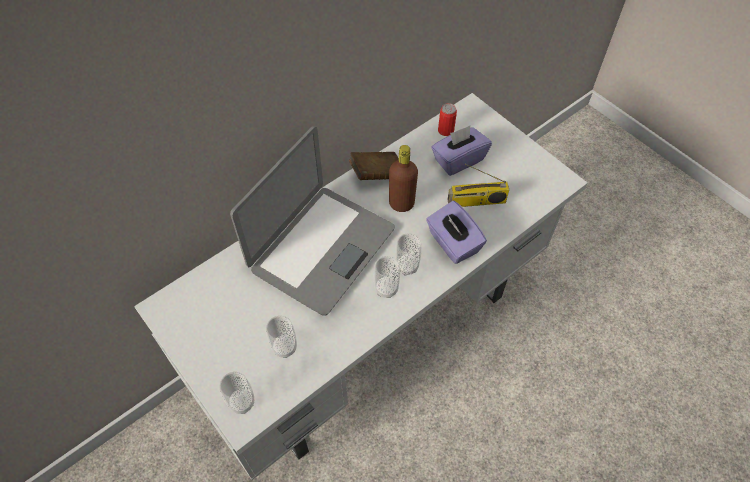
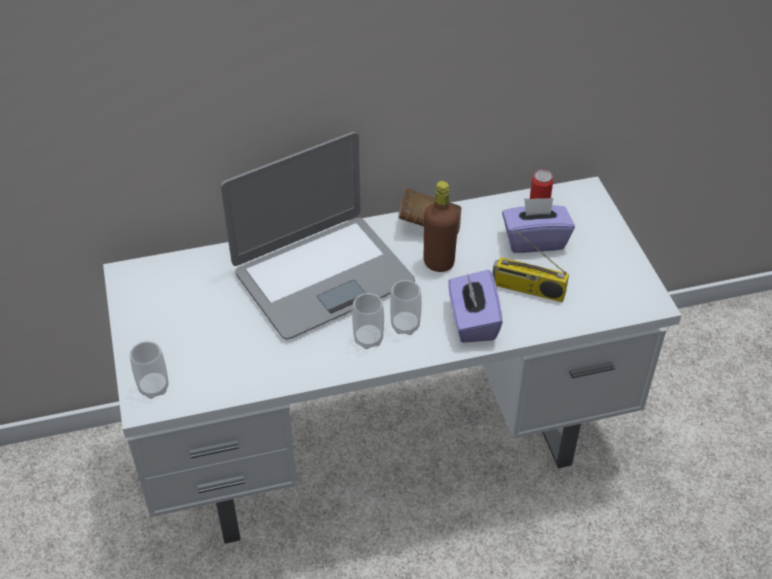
camera: 25 degrees right, 10 degrees down
(284, 347) = (226, 354): cup -> none

